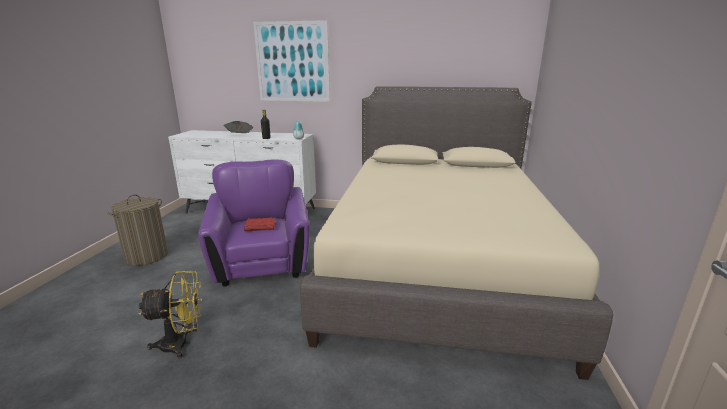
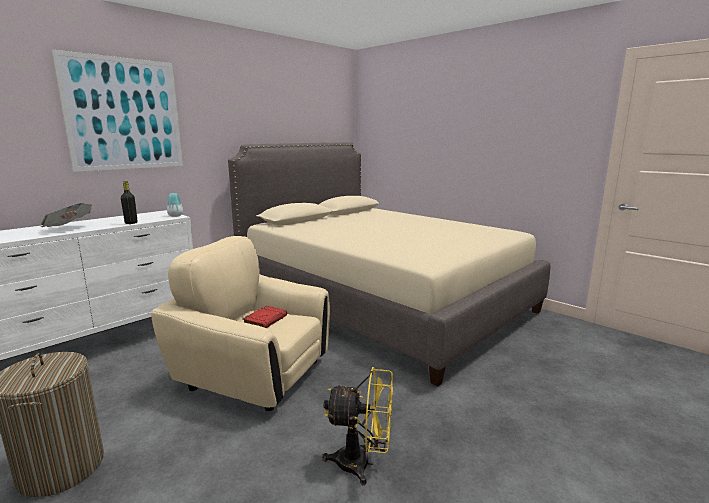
camera: 55 degrees left, 5 degrees down
(181, 344) = (362, 463): yellow fan -> yellow fan turned 75 degrees clockwise
(262, 263) = (253, 374): purple armchair -> beige armchair

